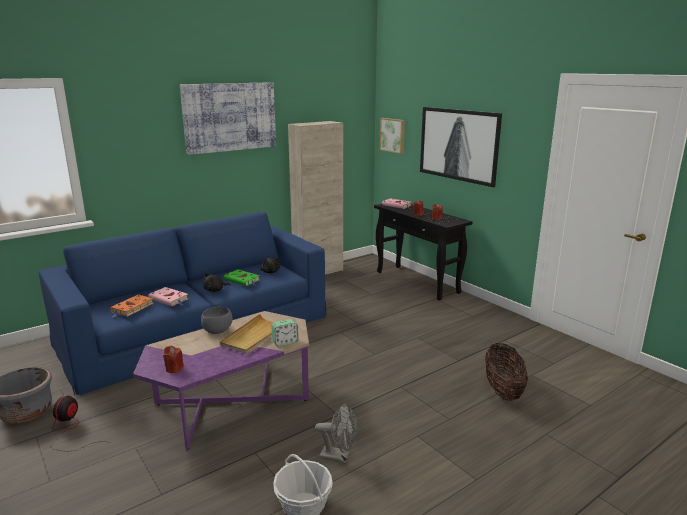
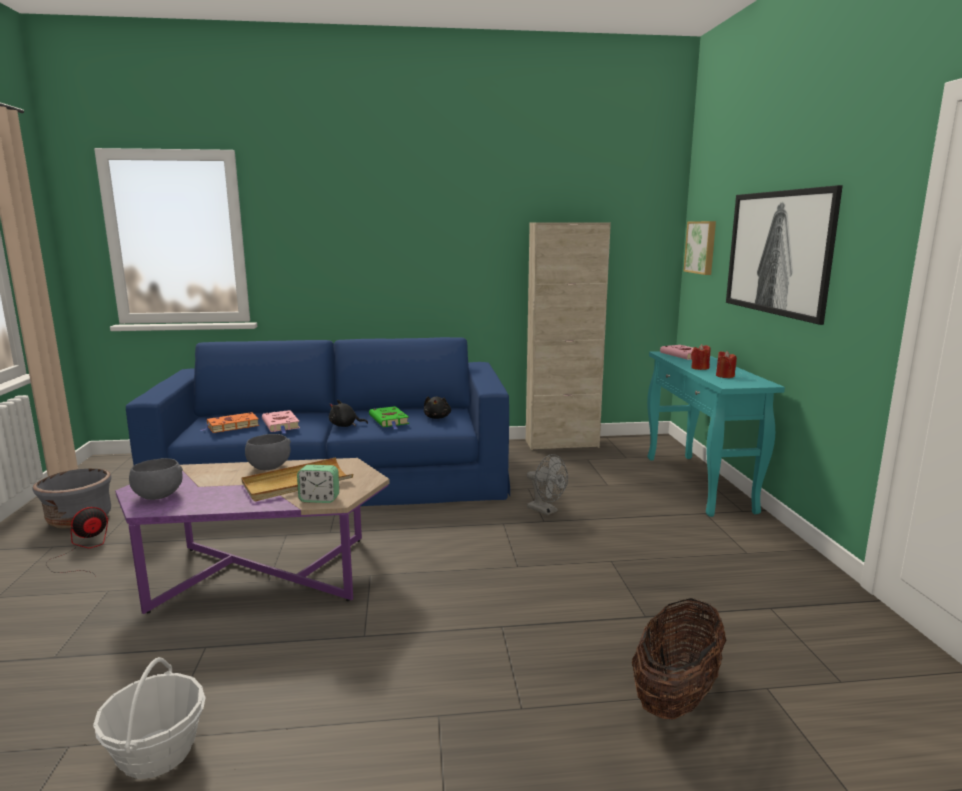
camera: 30 degrees right, 5 degrees down
(174, 368) = (157, 496): red candle -> grey bowl
(229, 117) = (442, 208): picture -> none
(339, 457) = (290, 698): grey fan -> grey fan (546, 511)
(417, 282) = (699, 484): black console table -> turquoise console table

